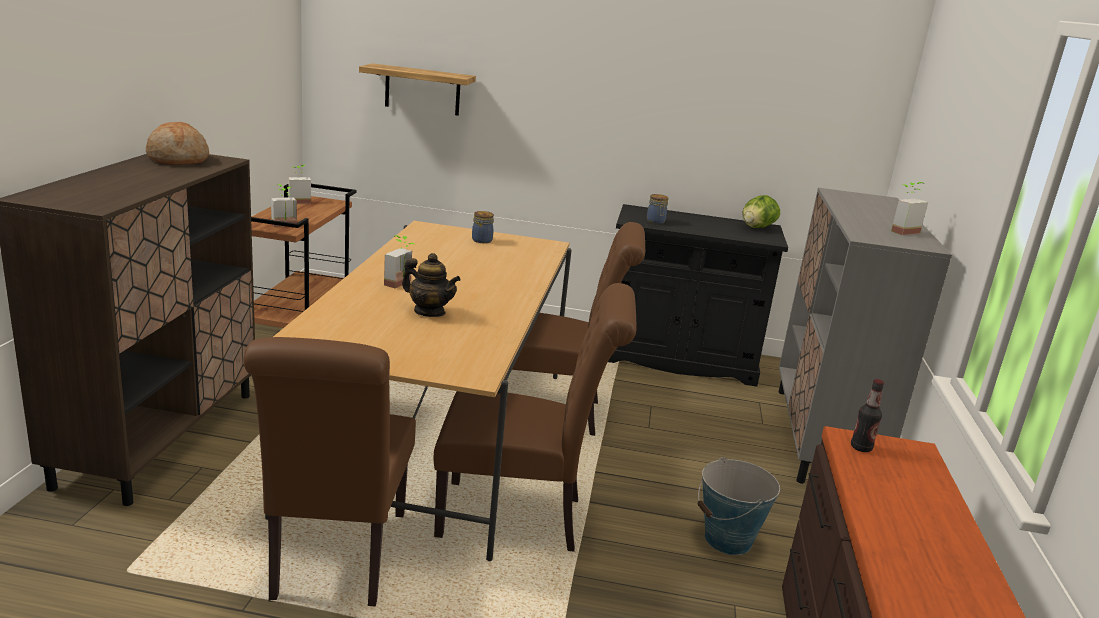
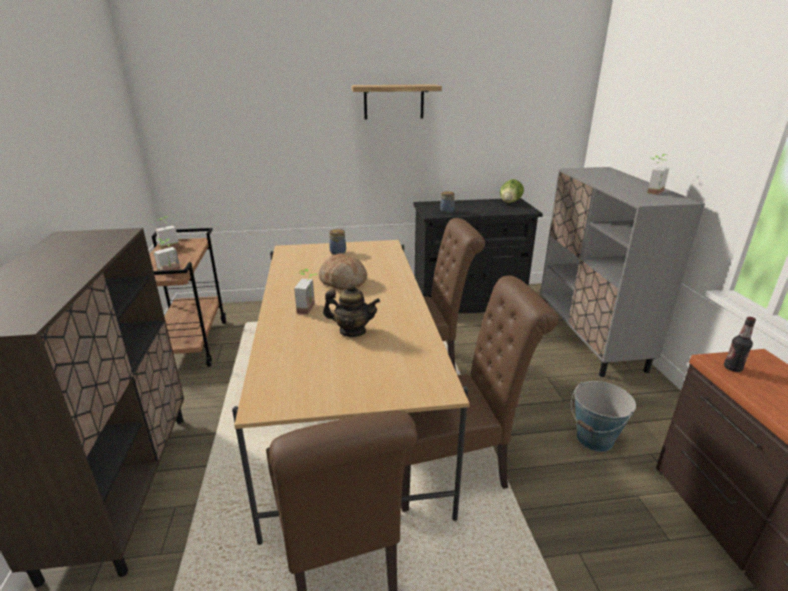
camera: 15 degrees left, 5 degrees up
(178, 159) = (75, 241): bread -> bread (343, 281)
(422, 90) = (247, 140): shelf -> shelf (394, 102)

